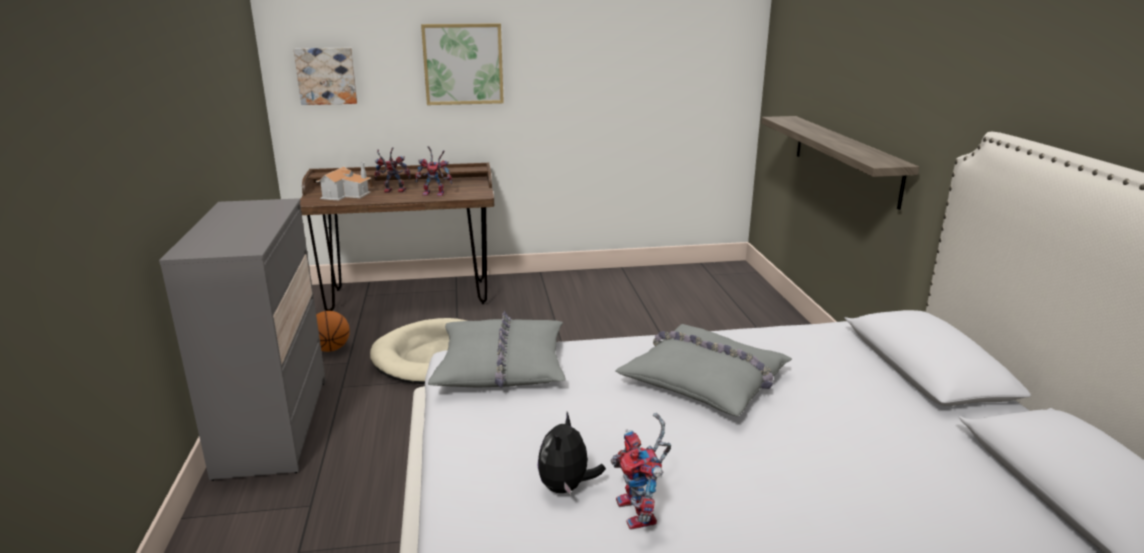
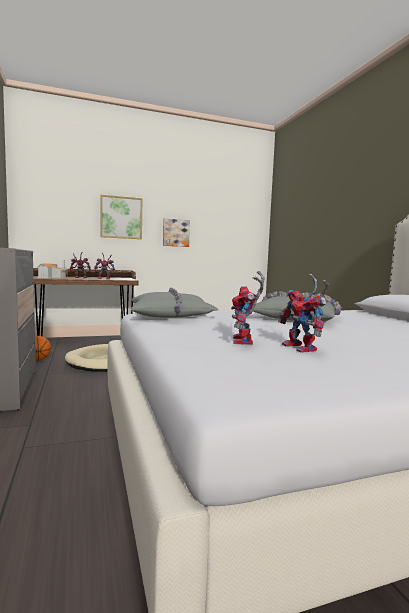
camera: 10 degrees left, 15 degrees down
(326, 76) = (45, 217): picture -> picture (176, 233)
(566, 487) = (245, 342): plush toy -> toy robot
(845, 158) = (322, 256): shelf -> none

